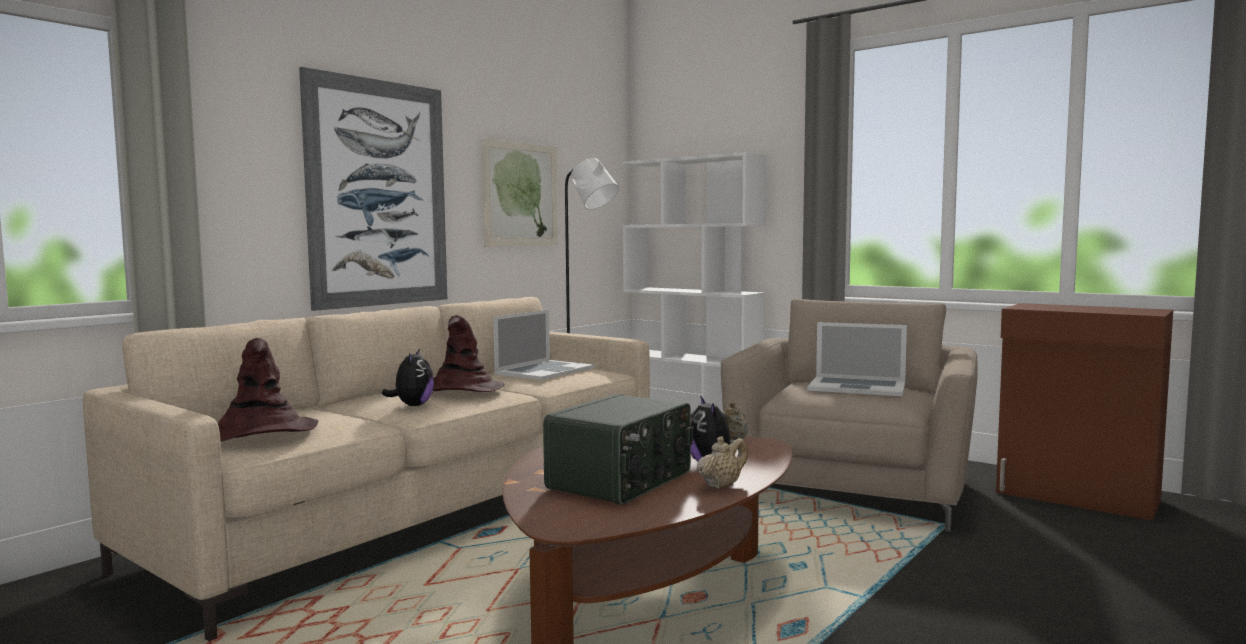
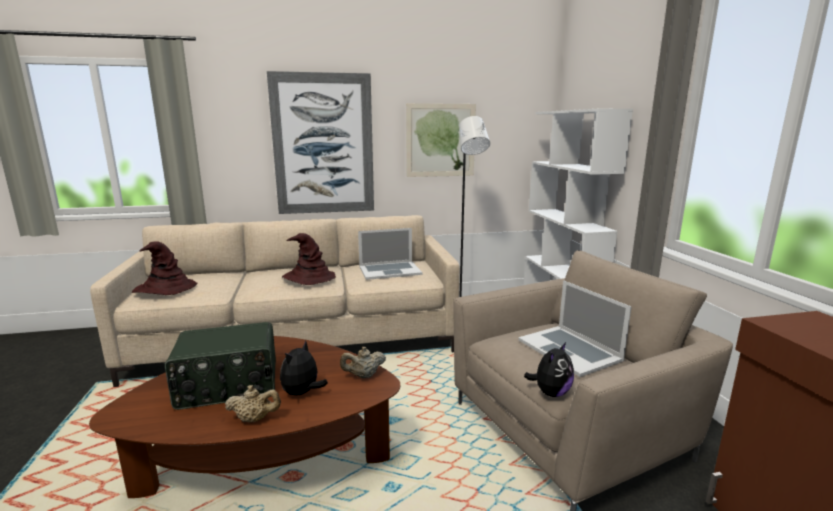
camera: 40 degrees right, 10 degrees up
(412, 405) = (263, 285): plush toy -> plush toy (550, 393)

